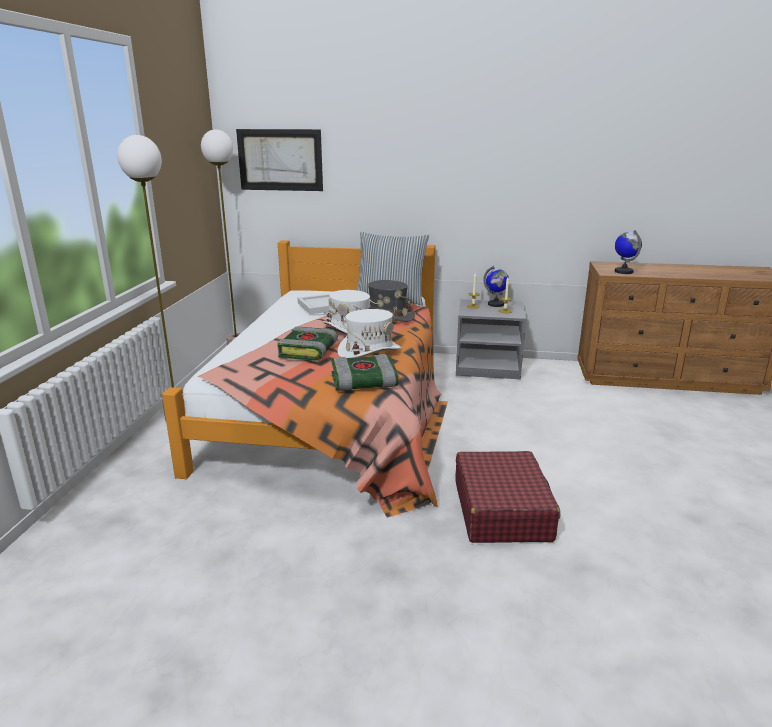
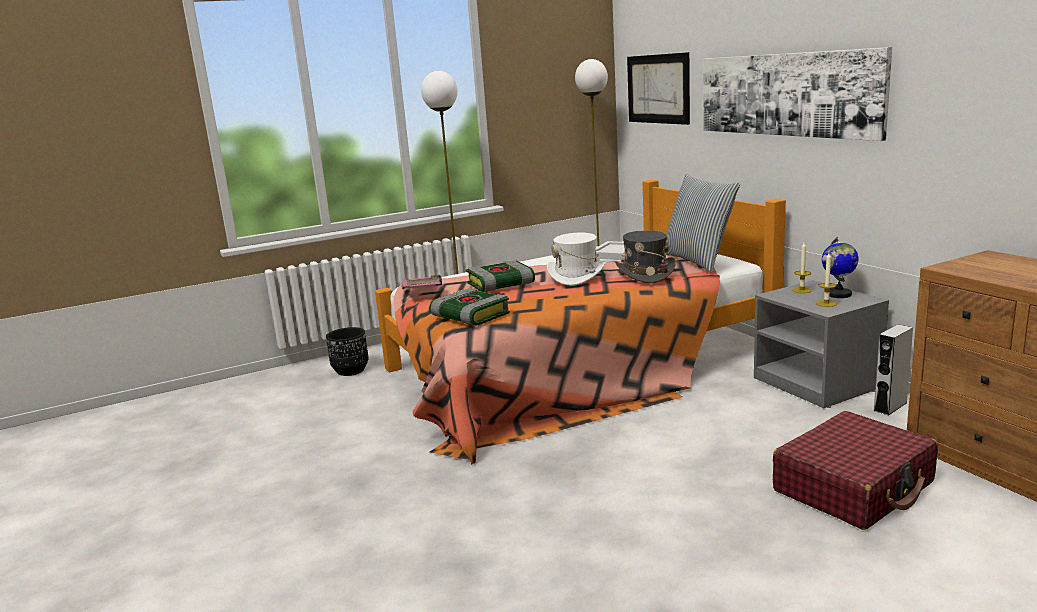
camera: 55 degrees right, 5 degrees down
(137, 496) = (350, 371): none -> black planter
(260, 379) = (423, 294): none -> pink book
(369, 351) = (541, 297): white hat -> none
(429, 167) = (786, 94): none -> picture
(502, 510) = (511, 495): red suitcase -> red suitcase (854, 487)
(539, 367) = (890, 406): none -> grey speaker
(623, 271) = (981, 270): globe -> none

